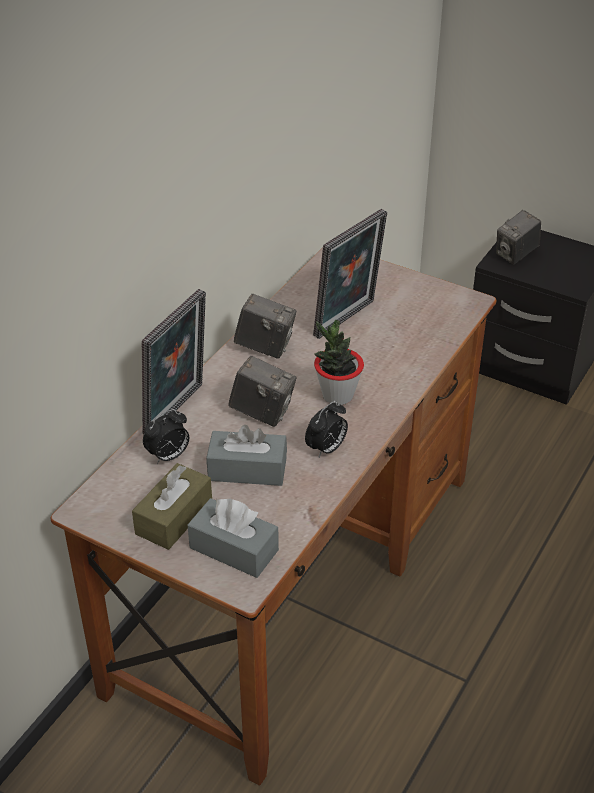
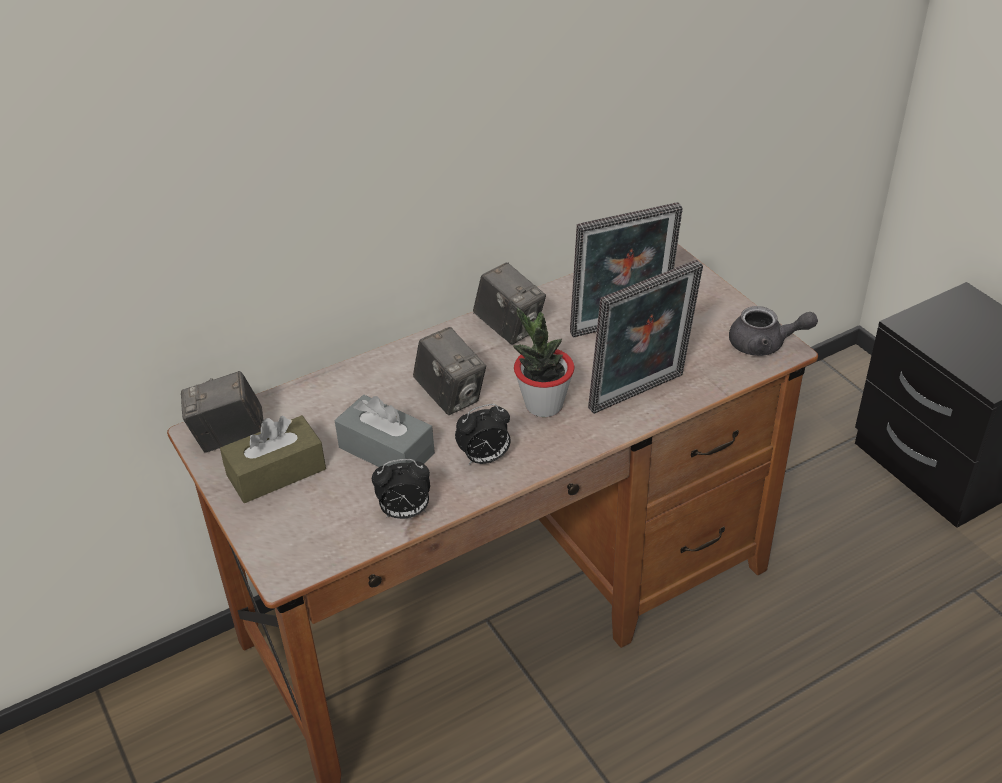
camera: 30 degrees right, 0 degrees up
(168, 456) = (321, 408): alarm clock -> alarm clock (404, 513)
(178, 411) = (368, 365): picture frame -> picture frame (640, 395)
(234, 549) = (305, 528): grey tissue box -> none
(456, 302) = (765, 345): none -> grey teapot
(516, 255) = (941, 321): camera -> camera (229, 437)

